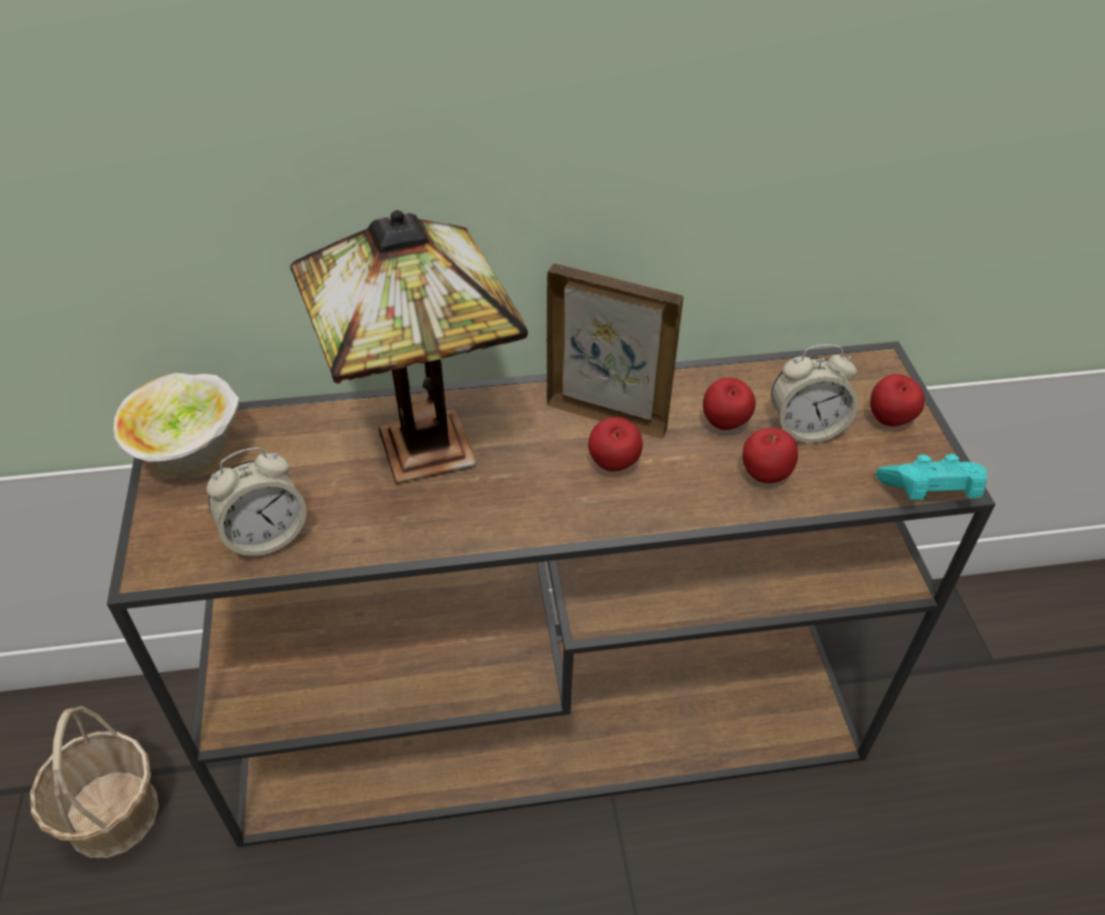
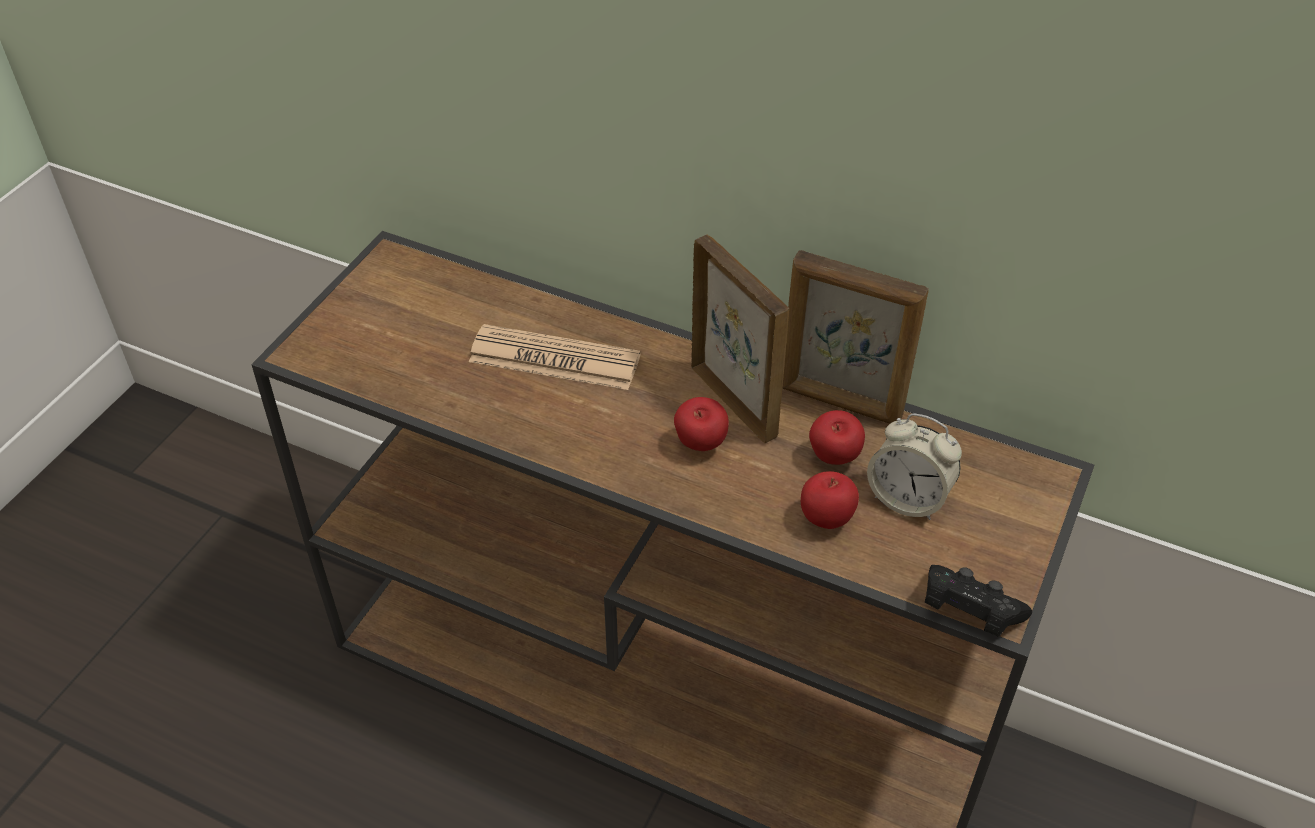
camera: 35 degrees right, 0 degrees up
(112, 815) = (268, 569): basket -> none
(193, 459) = (386, 285): bowl -> none
(266, 536) = (389, 368): alarm clock -> none
(421, 453) = (554, 359): table lamp -> newspaper
(688, 379) = (840, 403): none -> picture frame
(889, 421) = (1000, 532): apple -> none
(928, 493) = (968, 613): turquoise game controller -> black game controller

